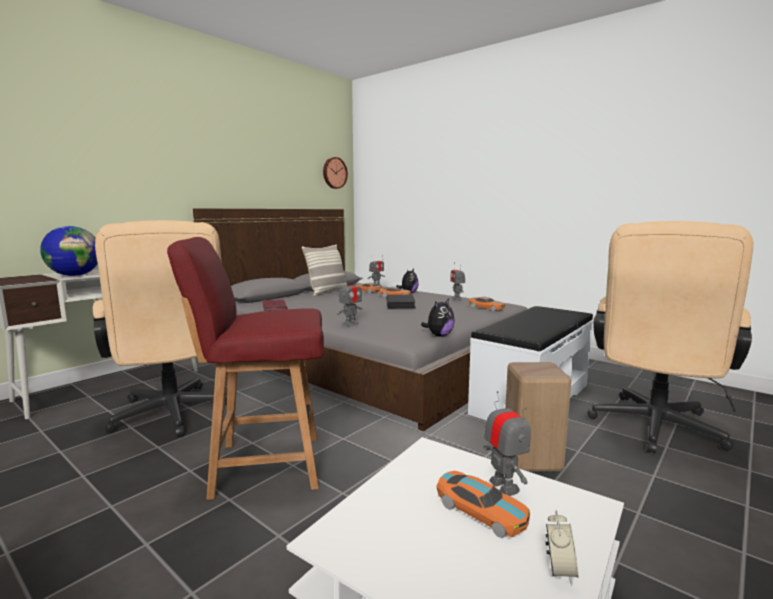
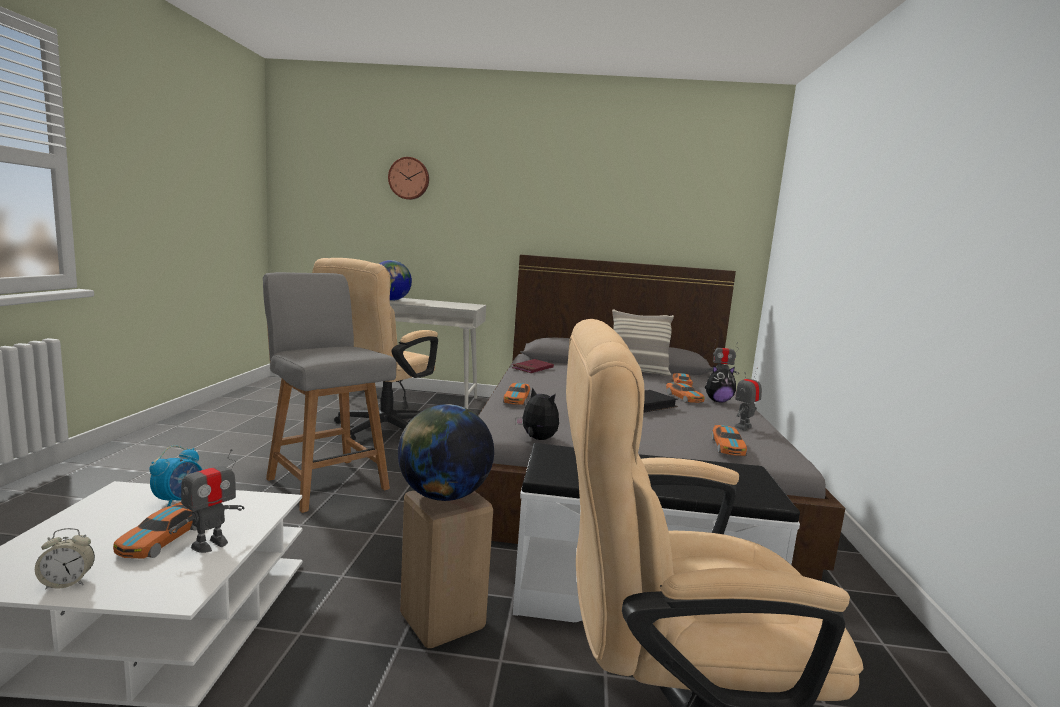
camera: 55 degrees right, 0 degrees up
(264, 465) = (326, 482): red chair -> grey chair
(334, 173) = (733, 220): wall clock -> wall clock (409, 178)
(350, 324) = (516, 399): toy robot -> toy car
(392, 498) = (179, 501): none -> alarm clock
(439, 335) = (537, 439): plush toy -> plush toy turned 150 degrees counterclockwise
(536, 369) = (443, 495): none -> globe

